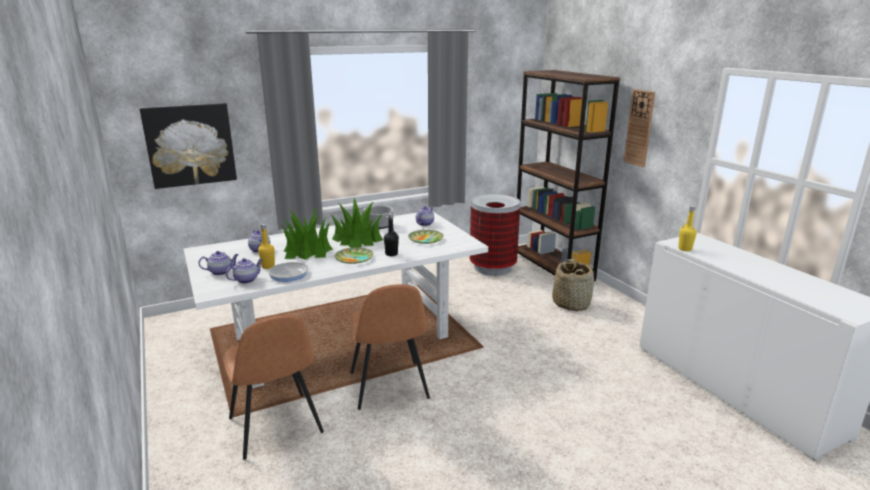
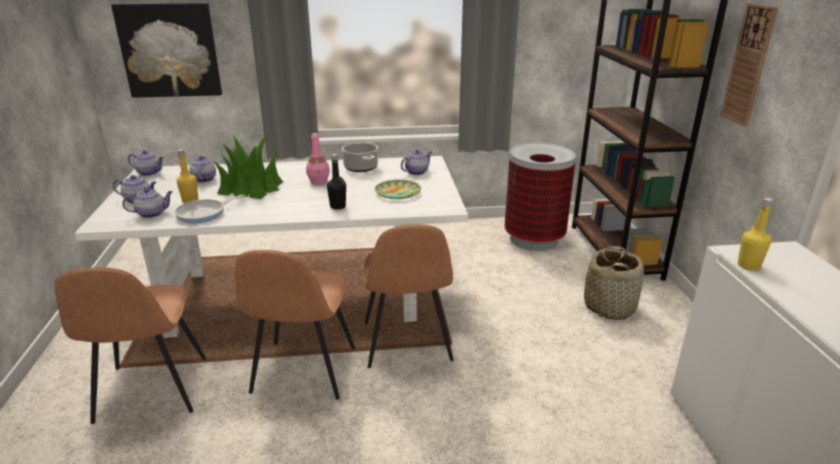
camera: 20 degrees right, 5 degrees up
(203, 251) = (149, 173): none -> teapot
(354, 258) = (290, 205): plate -> none
(357, 239) = (319, 182): potted plant -> pink bottle
(451, 353) = (406, 343): none -> brown chair

